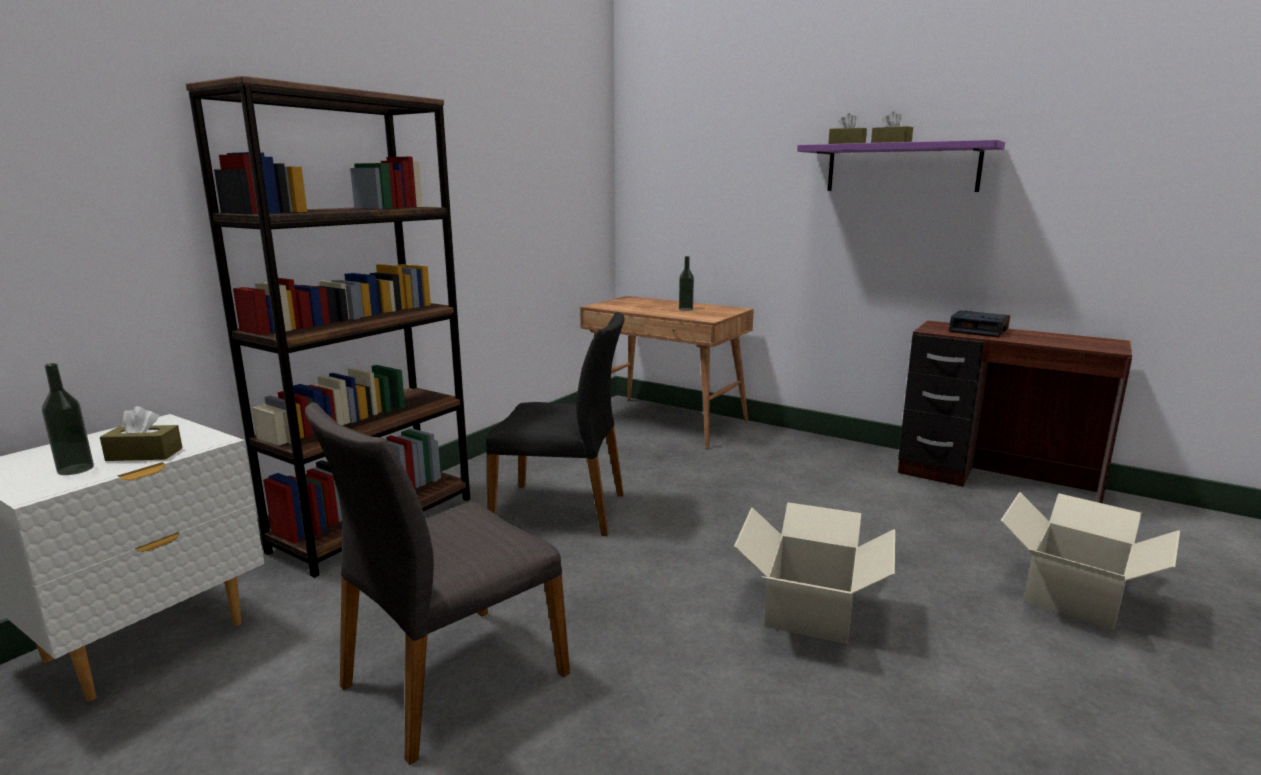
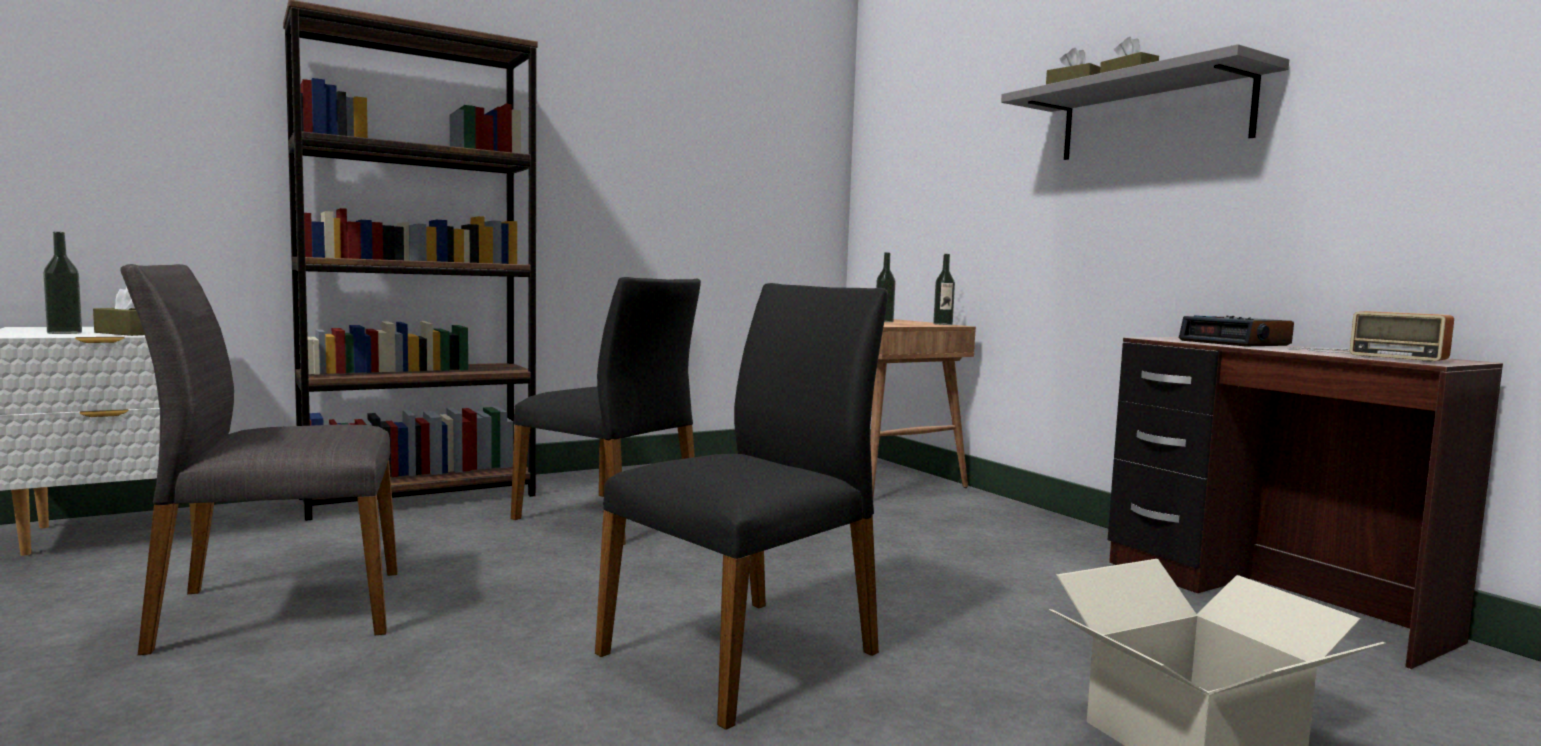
camera: 25 degrees right, 10 degrees down
(729, 308) = (943, 324): none -> bottle
(811, 609) = (745, 653): cardboard box -> black chair
(901, 168) = (1153, 117): purple shelf -> grey shelf
(1065, 341) = (1360, 354): none -> radio

